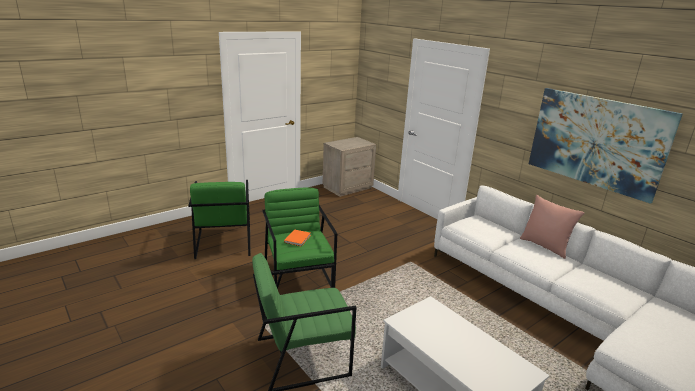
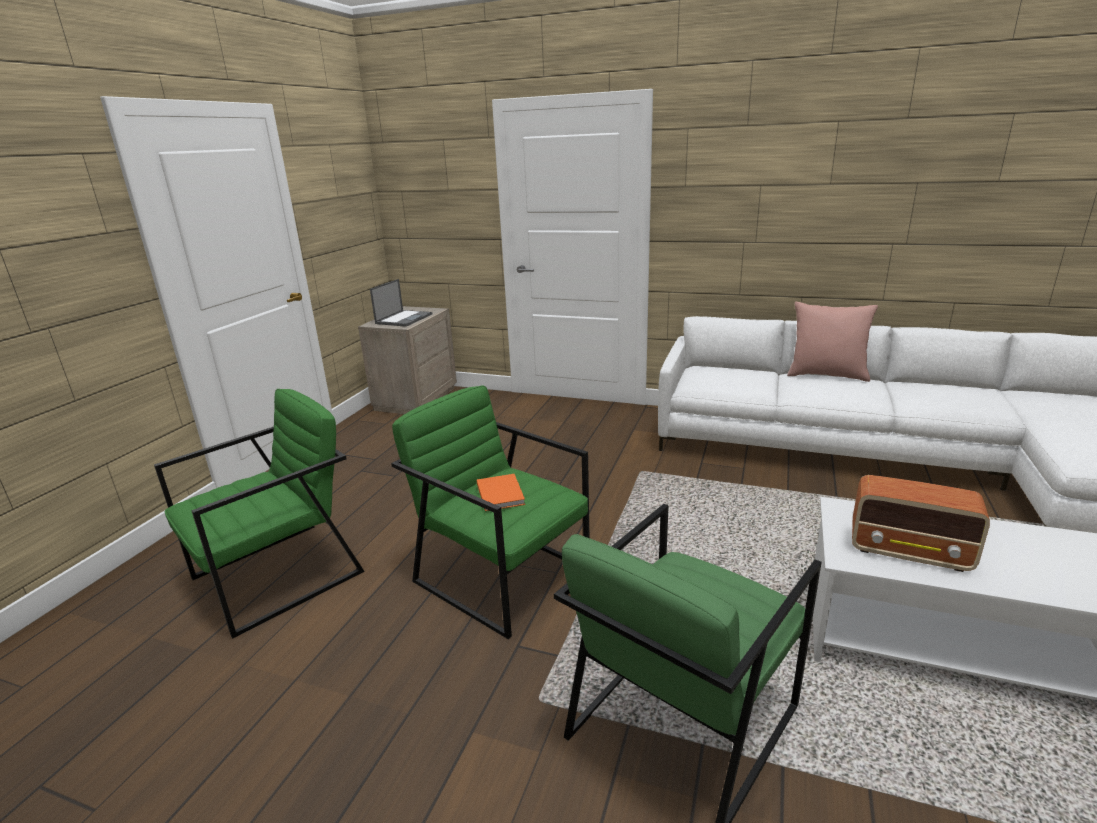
camera: 30 degrees left, 0 degrees up
(223, 243) = (278, 575): green armchair -> green armchair turned 90 degrees counterclockwise
(348, 144) = (404, 318): none -> laptop
(430, 332) = (910, 552): none -> radio
(596, 141) = (863, 198): picture -> none

